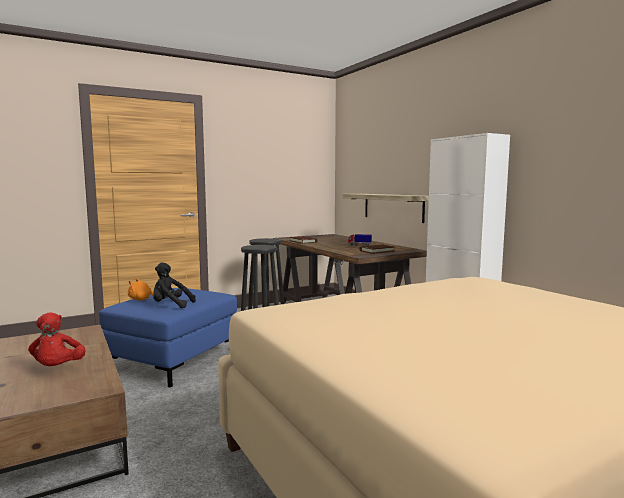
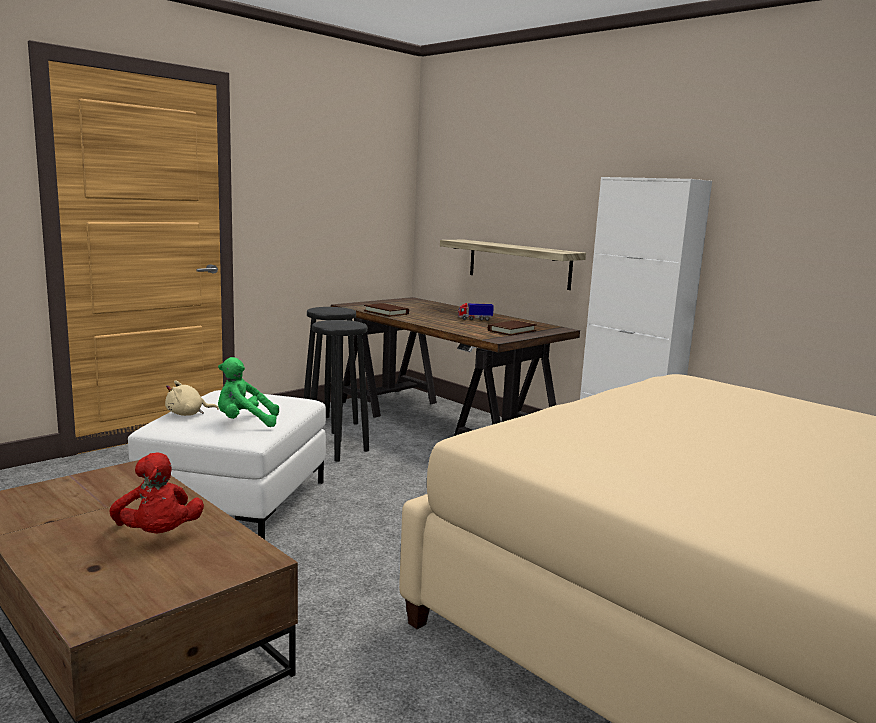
camera: 15 degrees left, 5 degrees up
(142, 299) = (187, 414): orange plush toy -> beige plush toy
(170, 305) = (244, 422): black plush toy -> green plush toy
(174, 359) = (236, 502): blue ottoman -> white ottoman

